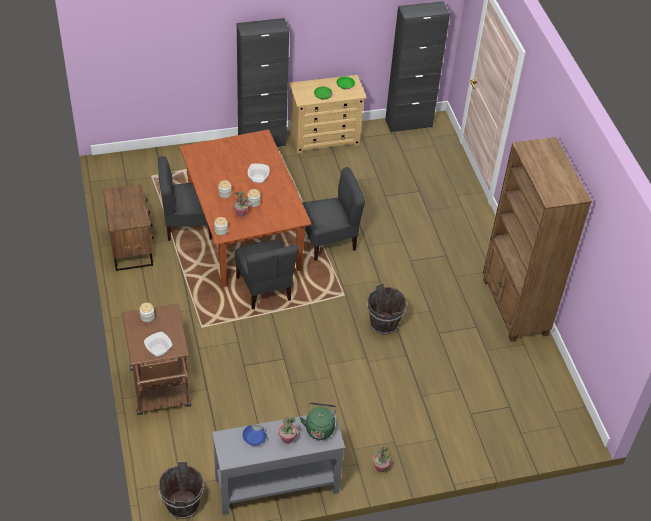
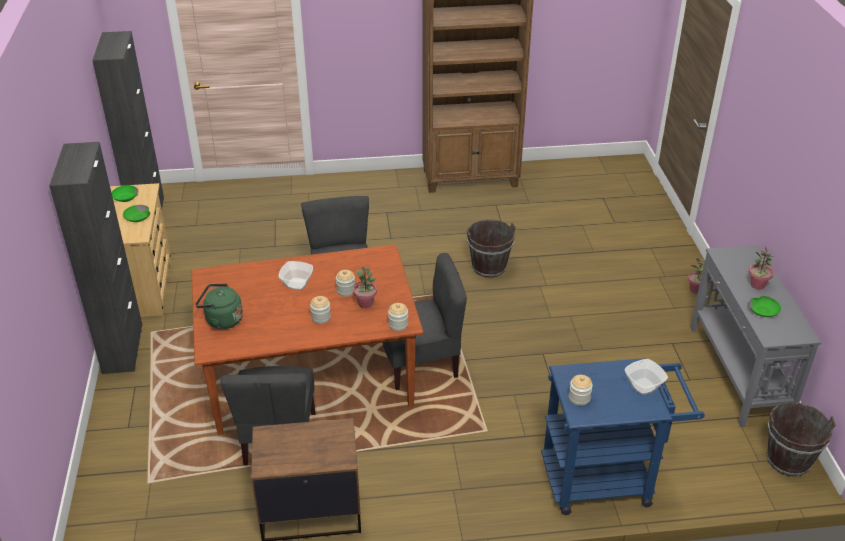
camera: 80 degrees left, 10 degrees down
(161, 392) = (606, 479): brown cart -> blue cart
(254, 438) = (764, 311): blue bowl -> green bowl
(319, 428) = (735, 260): green kettle -> green kettle (221, 320)

